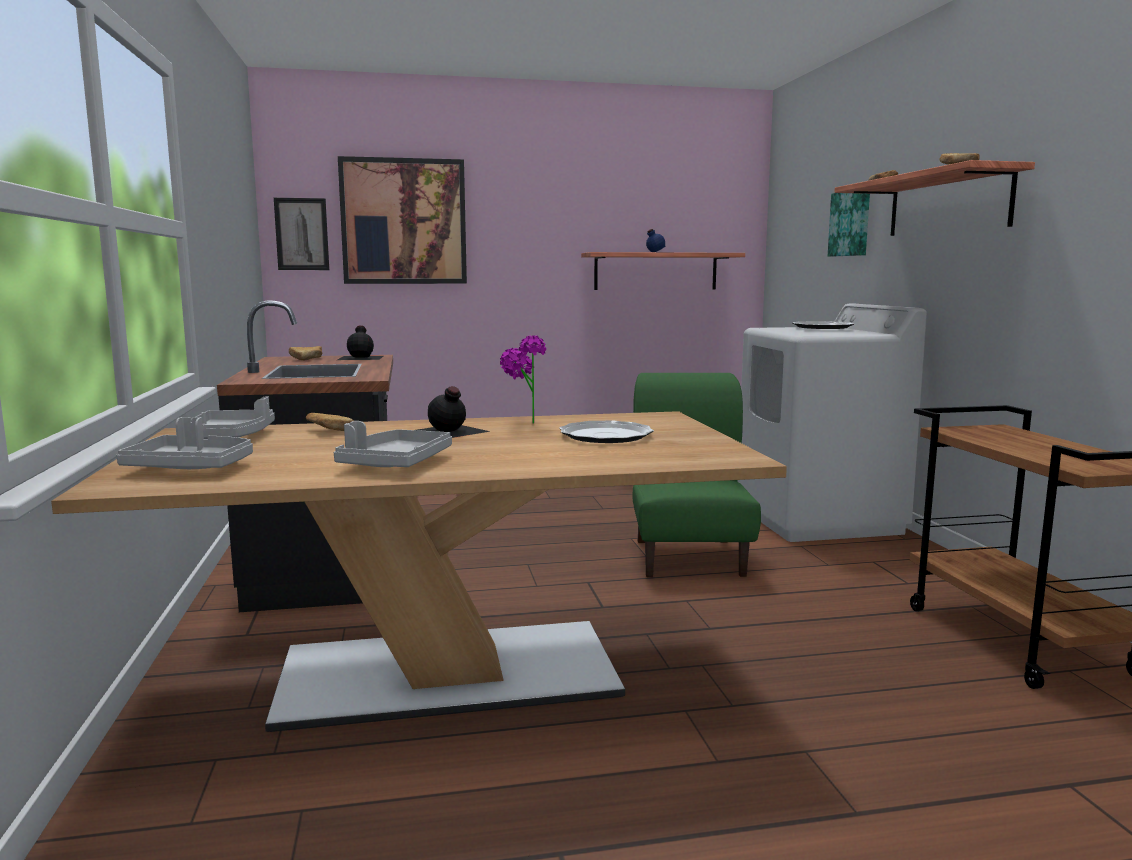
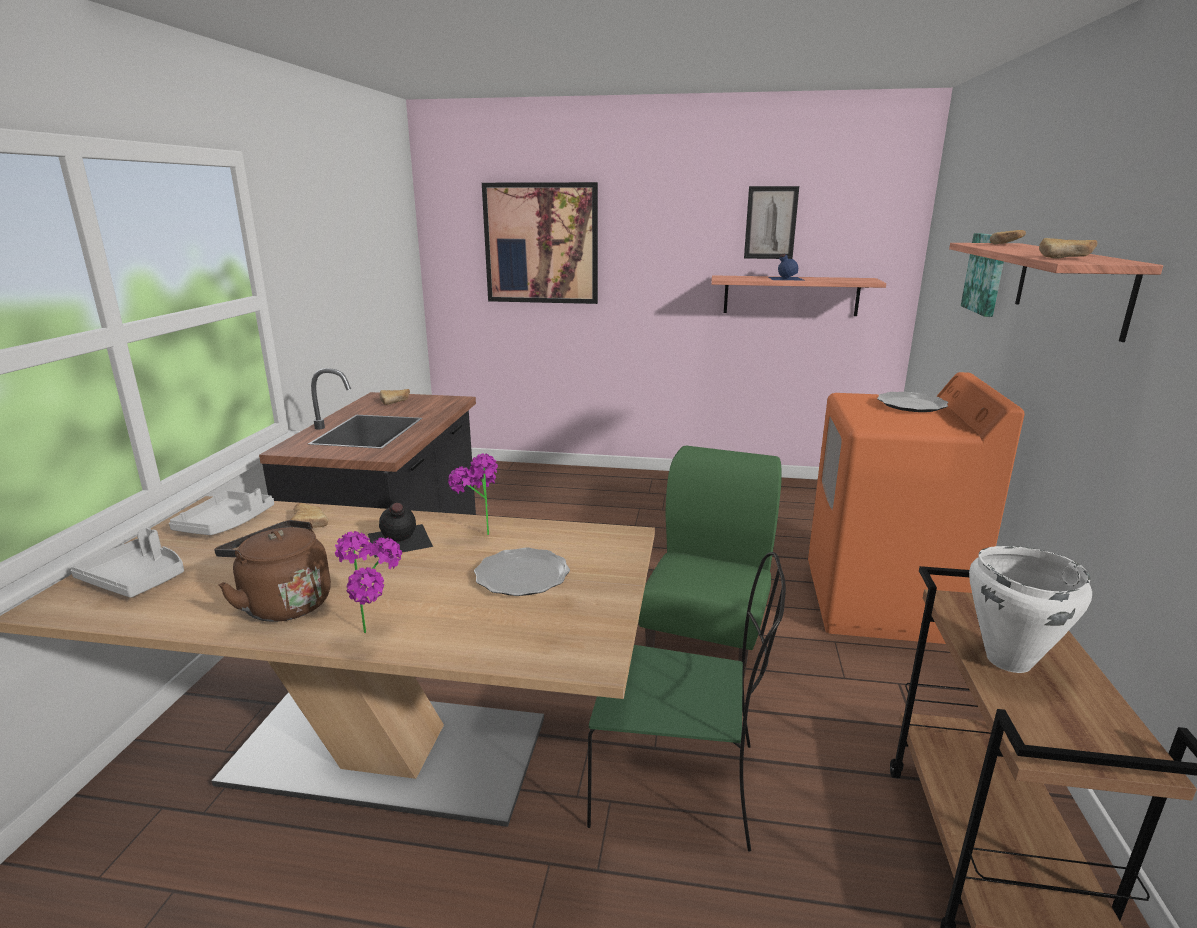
camera: 20 degrees right, 10 degrees up
(302, 234) = (453, 255): picture -> picture (770, 223)
(362, 357) = (440, 402): black bottle -> none
(395, 463) = (283, 604): grey tray -> brown kettle
(526, 466) = (379, 633): none -> potted plant
(753, 645) = (679, 785): none -> green chair
(818, 520) = (883, 604): white washing machine -> orange washing machine
(1018, 445) = (1007, 660): none -> white cooking pot

